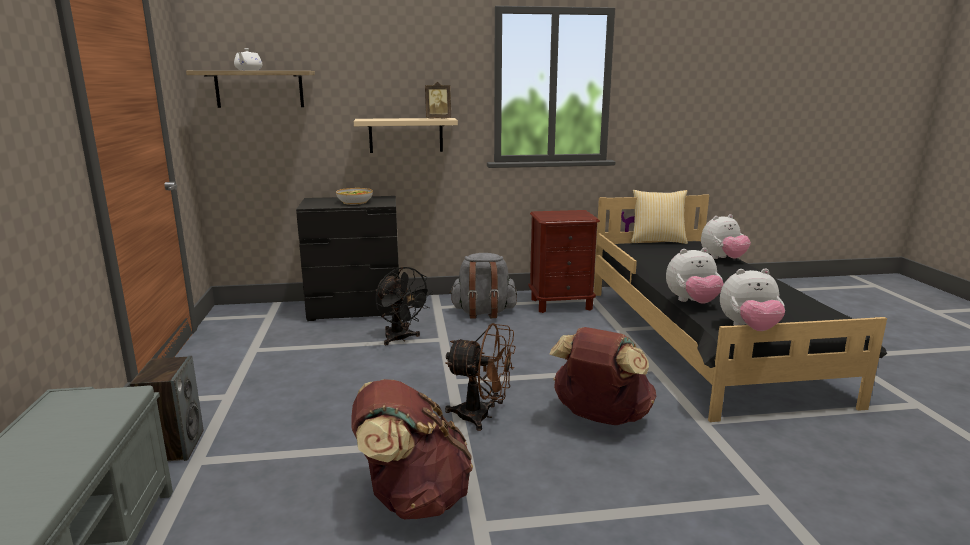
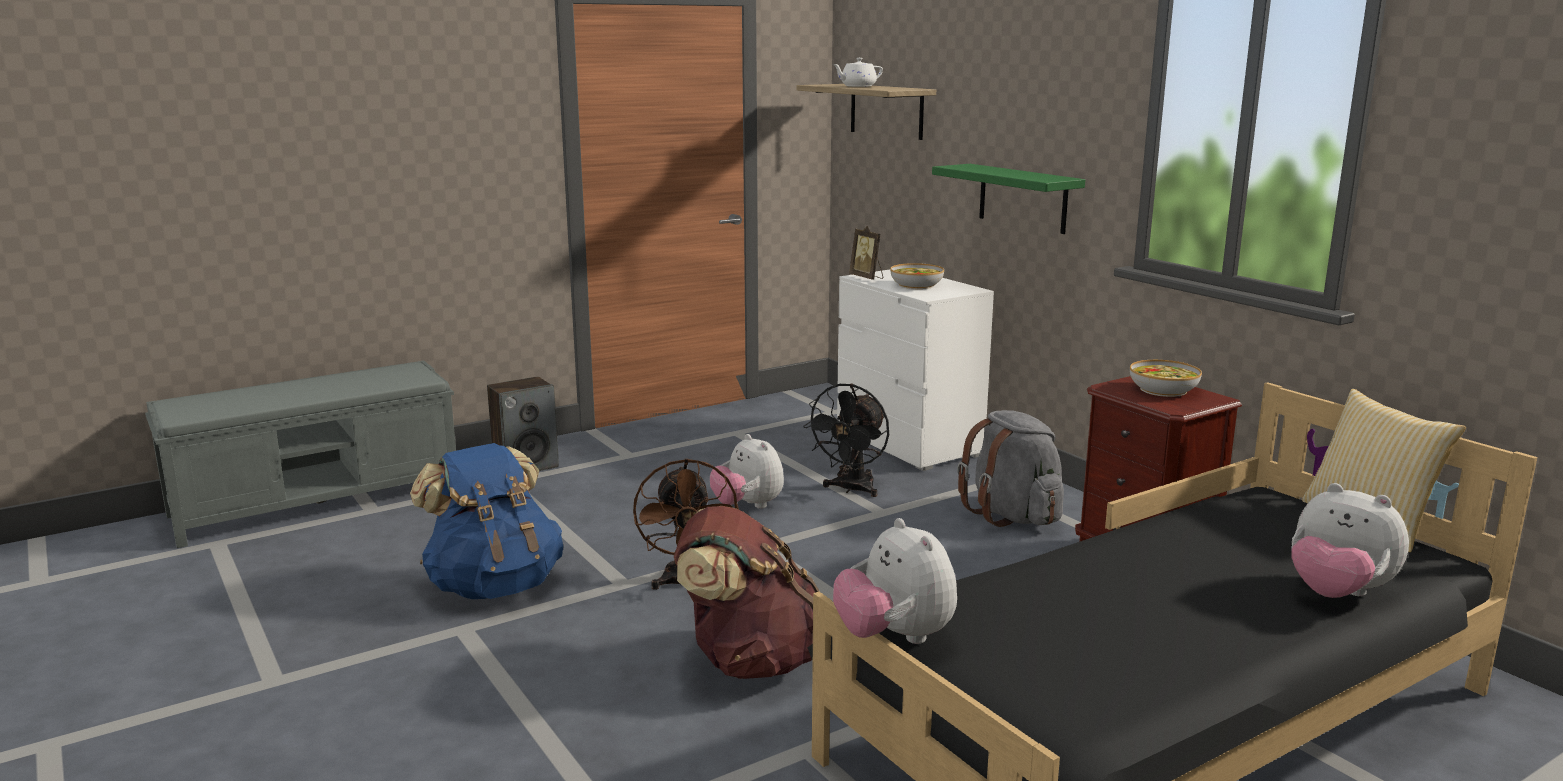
camera: 65 degrees right, 0 degrees up
(356, 309) = (909, 443): black dresser -> white dresser
(406, 135) = (1022, 198): beige shelf -> green shelf
(412, 499) = (494, 585): brown backpack -> blue backpack
(438, 118) = (1039, 177): picture frame -> picture frame (867, 277)
(560, 214) = (1163, 389): none -> bowl
(692, 302) = (982, 582): plush toy -> plush toy (747, 506)

